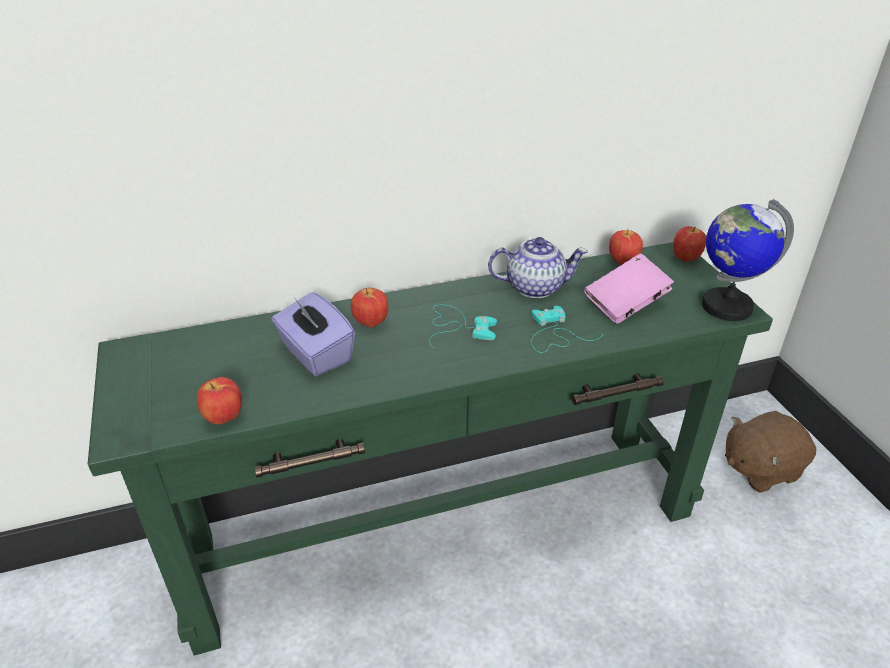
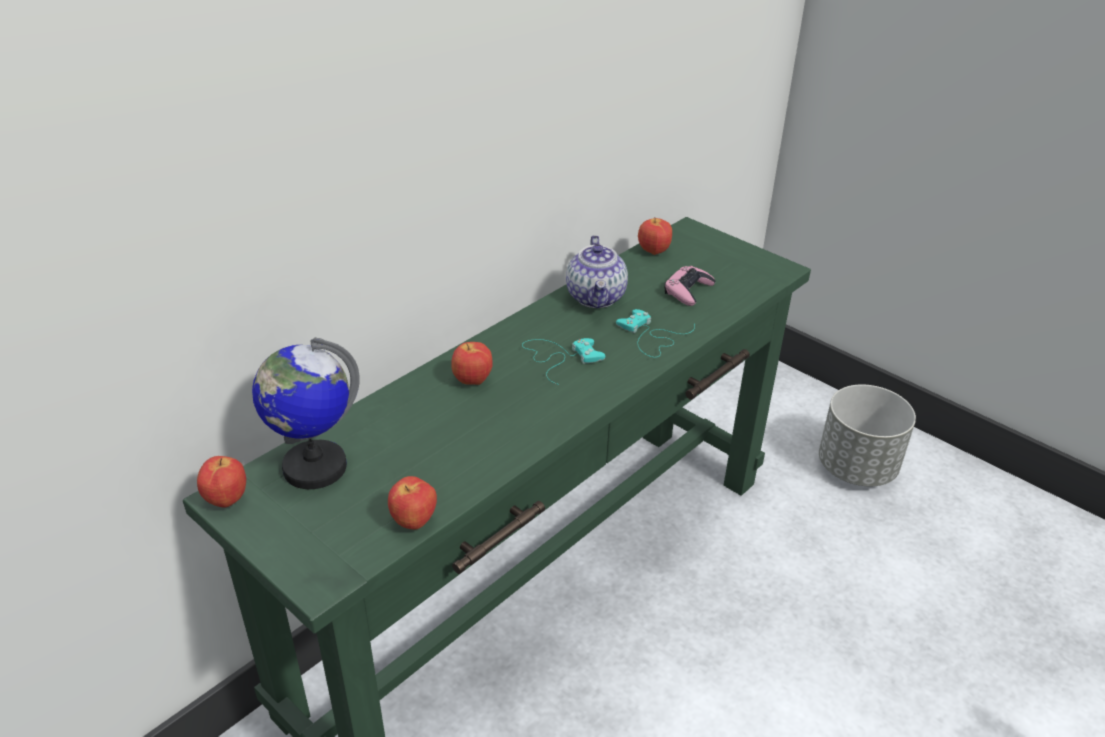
camera: 30 degrees left, 0 degrees up
(315, 354) = (445, 429): purple tissue box -> none
(535, 287) = (596, 297): teapot -> teapot turned 120 degrees clockwise
(625, 304) = (688, 291): pink book -> pink game controller
(685, 259) = (703, 234): apple -> apple (226, 500)
(726, 306) = (768, 268): globe -> globe (314, 467)
(760, 468) = (783, 419): brown plush toy -> none
(810, 541) = (857, 467): none -> grey planter

